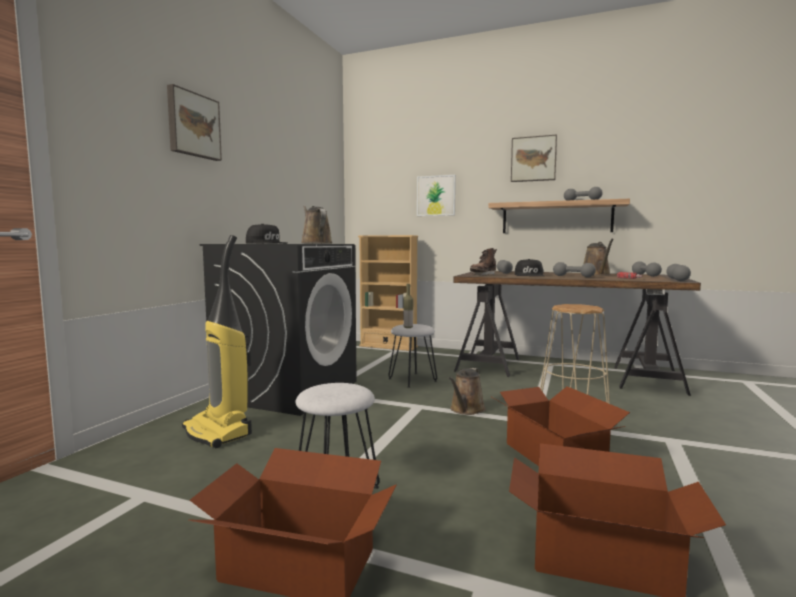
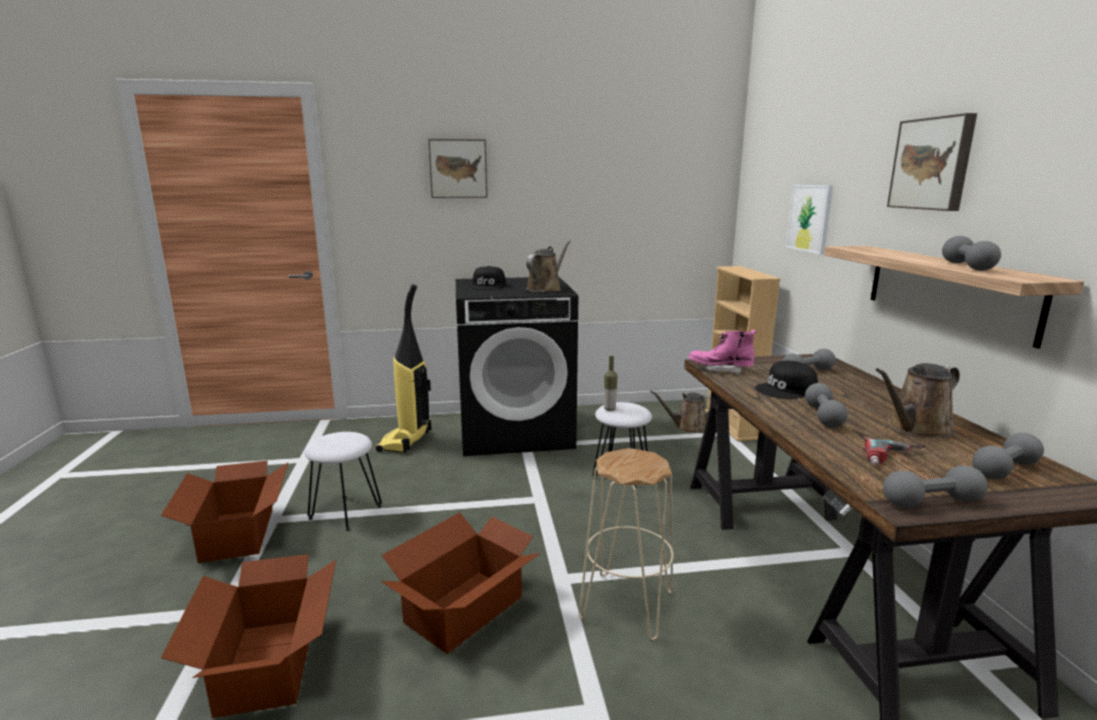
camera: 60 degrees right, 10 degrees up
(466, 410) = (556, 528): brown watering can -> brown watering can (688, 427)
(483, 275) = (720, 369): brown boot -> pink boot

